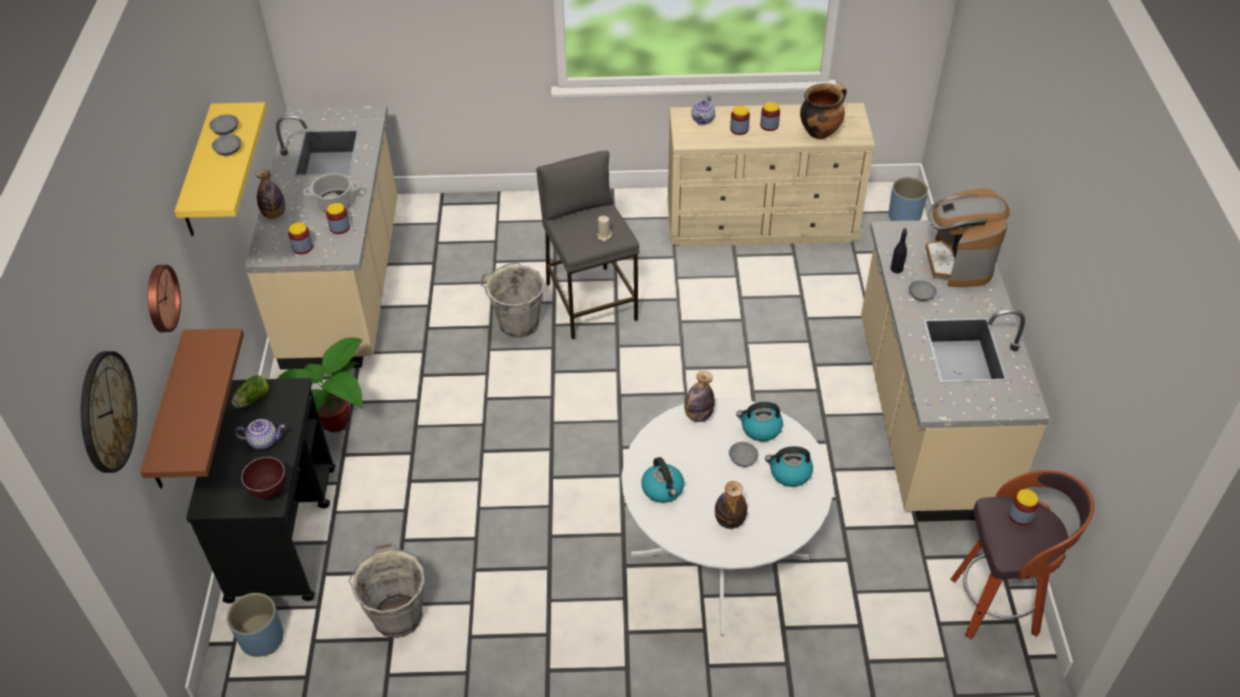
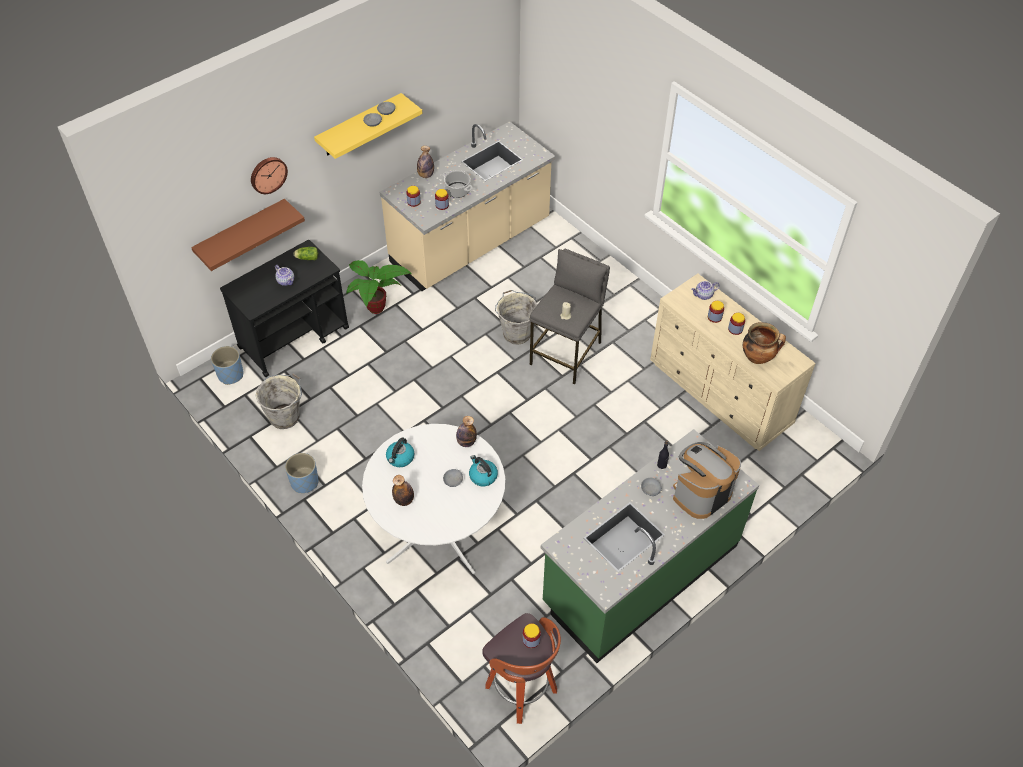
camera: 50 degrees right, 5 degrees up
(106, 411) = (175, 206): wall clock -> none
(269, 491) = (259, 304): brown bowl -> none
(789, 473) = (462, 508): kettle -> none
(904, 216) = (813, 464): blue planter -> blue planter (304, 482)
(926, 416) = (640, 574): beige counter -> green counter

